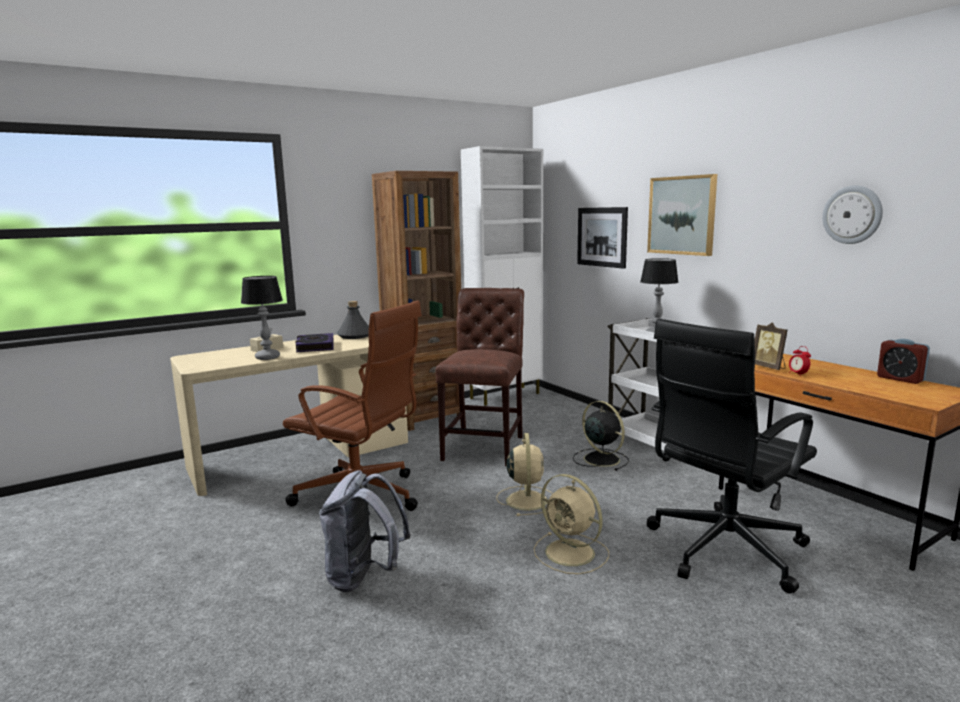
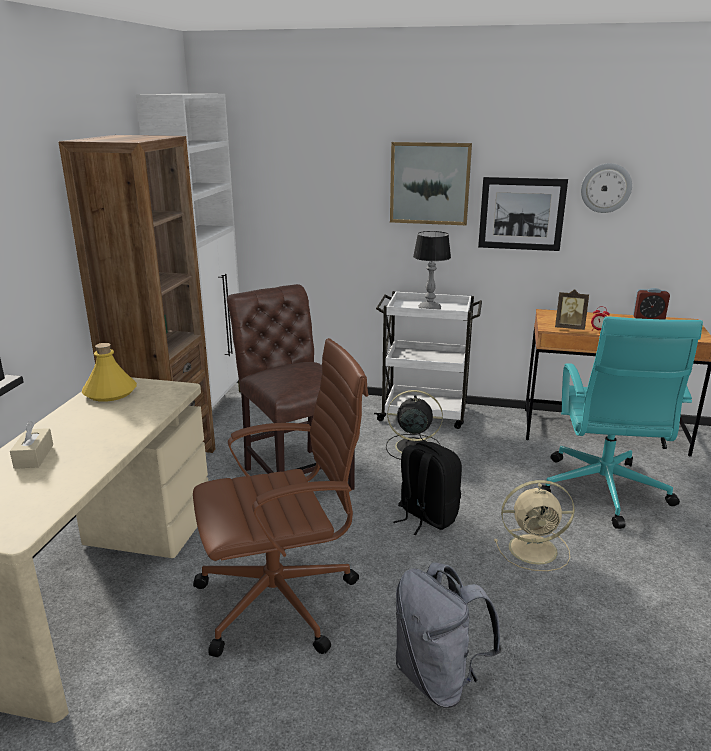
camera: 45 degrees left, 10 degrees up
(268, 357) = (82, 471): table lamp -> none
(315, 347) = (103, 428): book -> none
(355, 336) = (110, 392): grey bottle -> yellow bottle
(526, 499) = (426, 517): beige fan -> black backpack
(602, 237) = (319, 205): picture -> picture (521, 214)
(722, 550) = (602, 492): black office chair -> turquoise office chair

